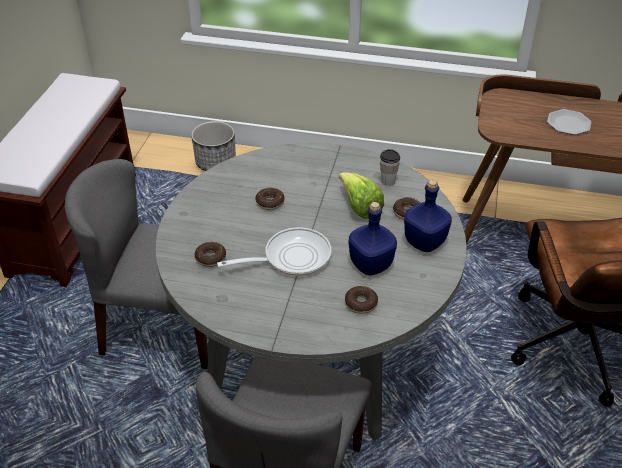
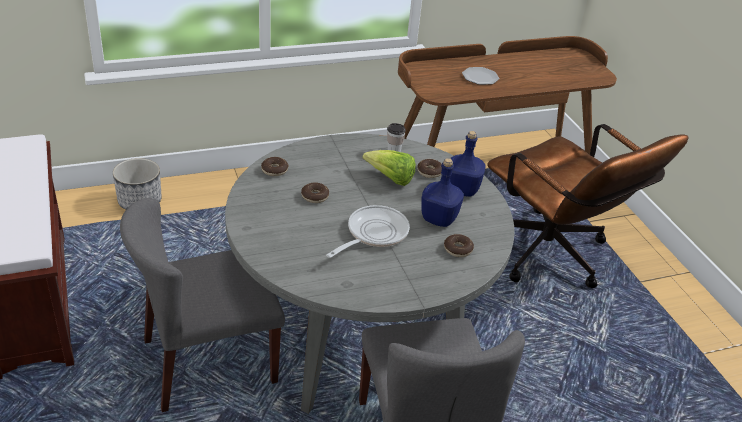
camera: 35 degrees left, 5 degrees down
(210, 258) = (307, 256): donut -> donut (274, 170)

